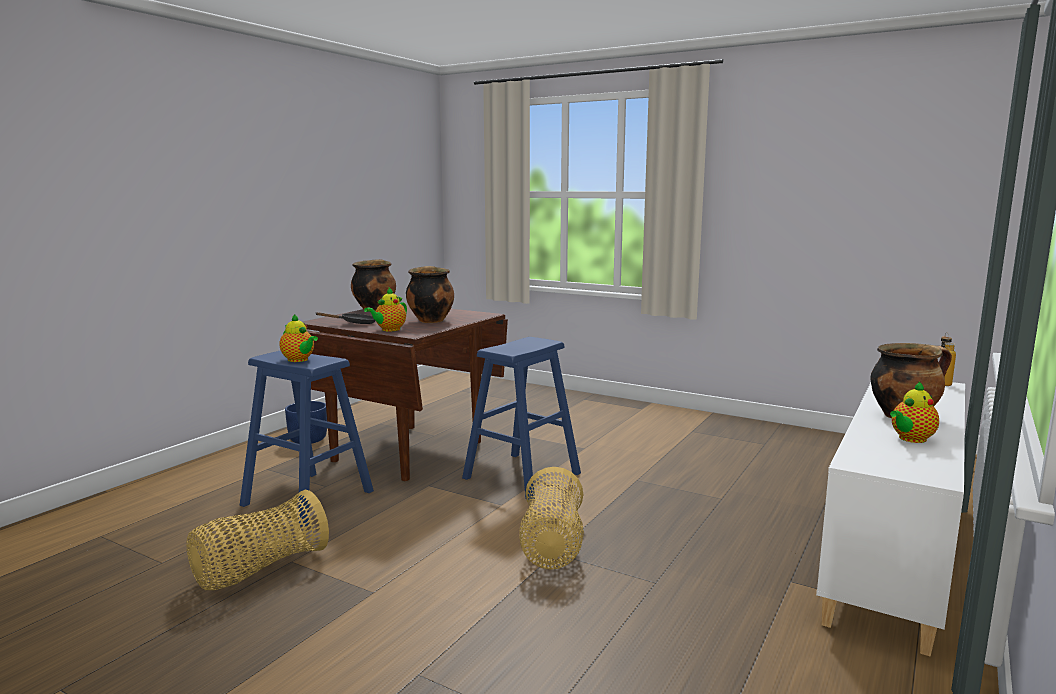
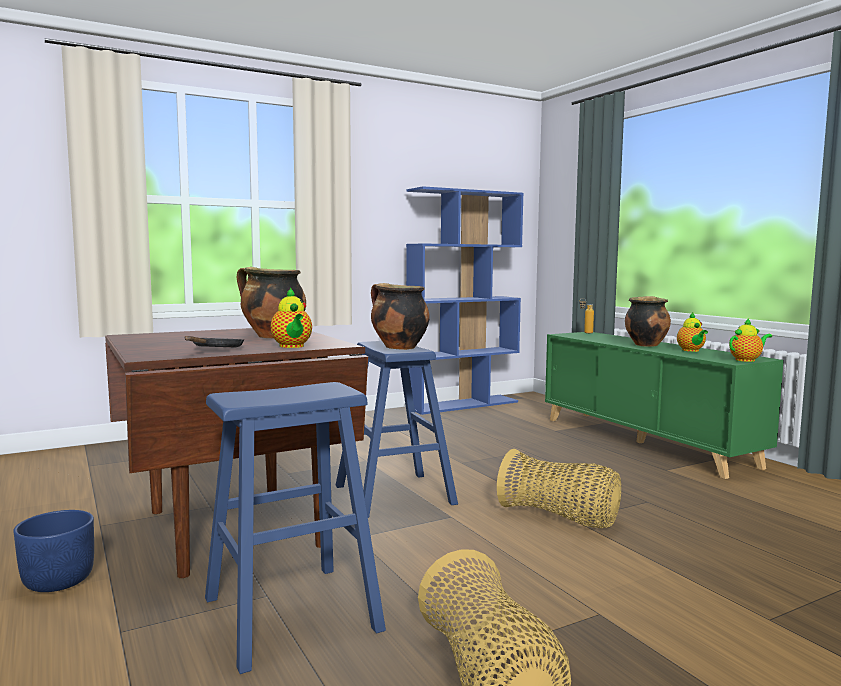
camera: 60 degrees left, 5 degrees down
(299, 360) = (299, 394): teapot -> teapot (747, 360)
(374, 309) = (133, 341): cooking pot -> cooking pot (398, 347)
(831, 439) = (463, 404): none -> blue bookcase
(892, 554) = (645, 441): white cabinet -> green cabinet

